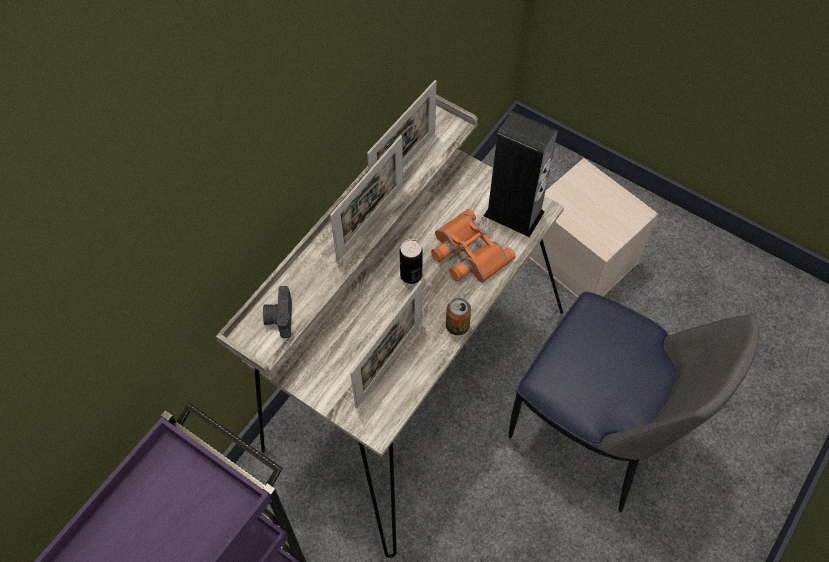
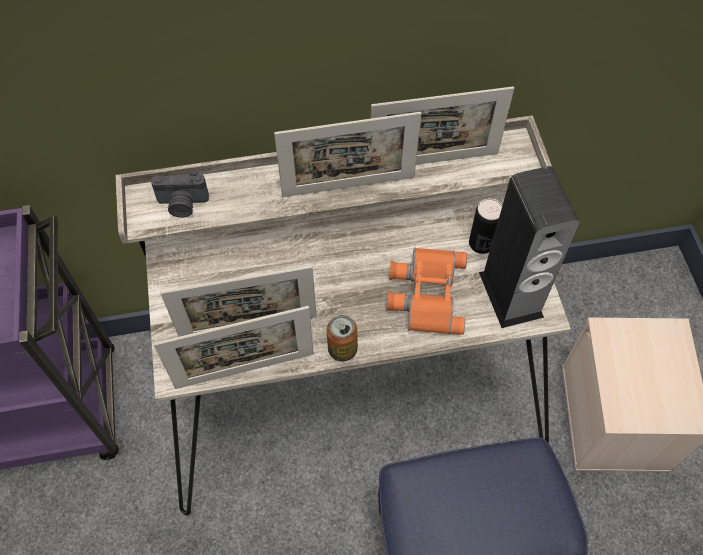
camera: 45 degrees right, 0 degrees up
(279, 318) = (182, 204): camera -> camera turned 135 degrees counterclockwise
(411, 275) = (353, 269): can -> can (481, 243)
(415, 389) = (245, 370): none -> picture frame

